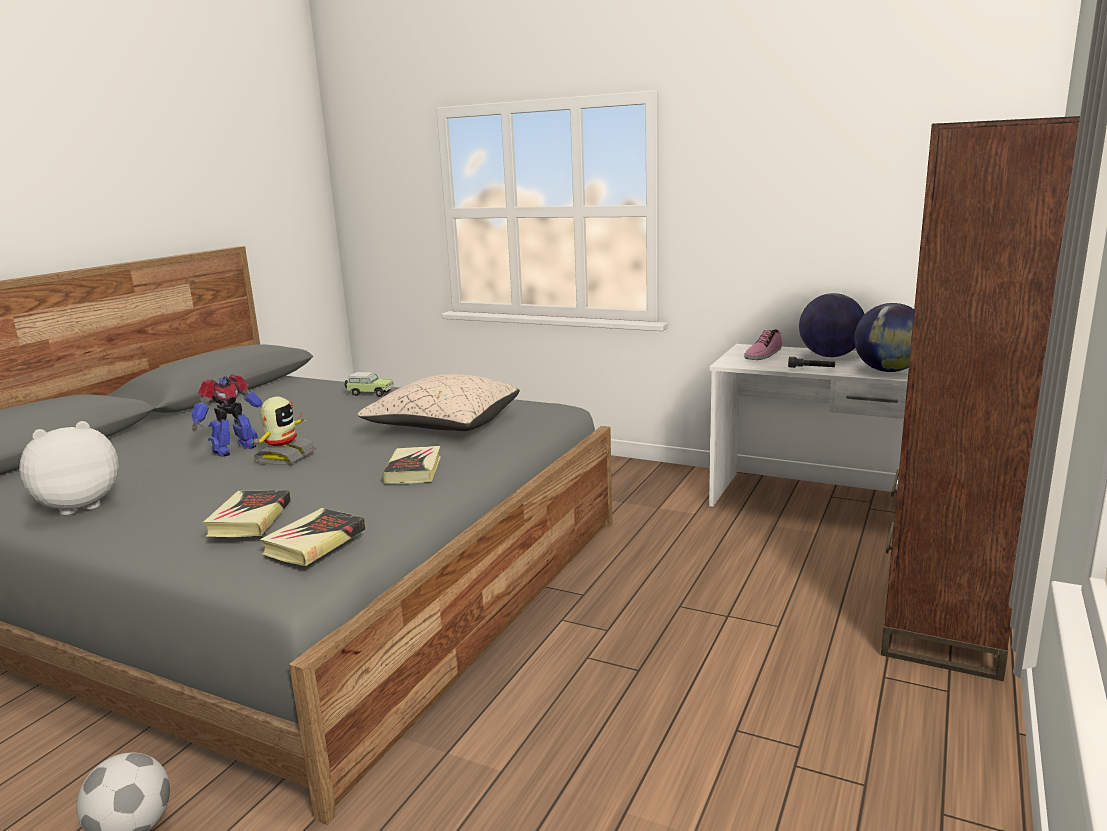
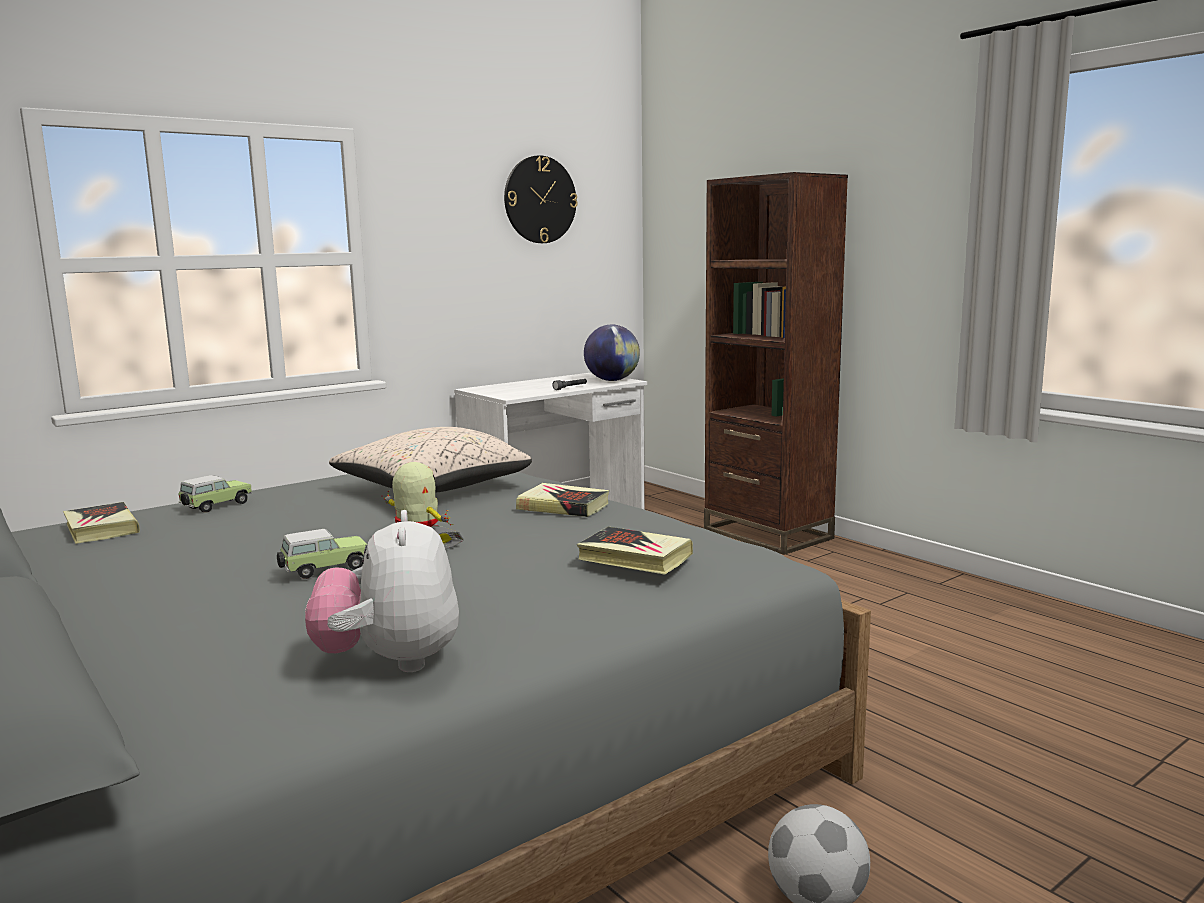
camera: 65 degrees left, 5 degrees down
(233, 449) = (323, 570): toy robot -> toy car
(315, 542) = (722, 542): book -> book (101, 529)
(763, 354) = (505, 389): shoe -> none
(830, 356) = (548, 382): globe -> none
(873, 144) = (540, 200): none -> wall clock

